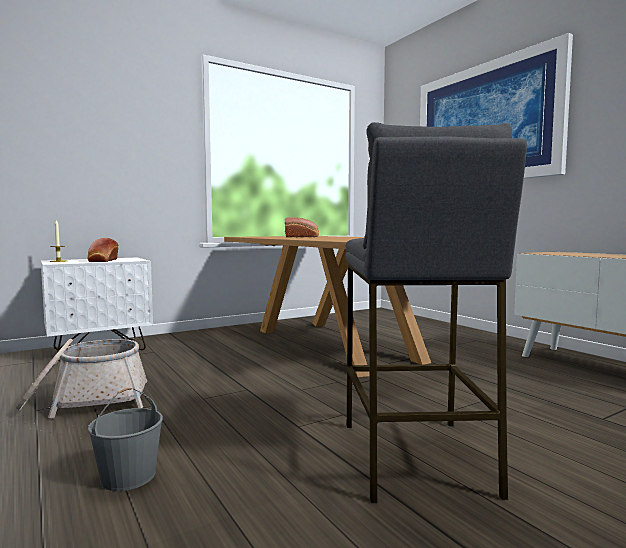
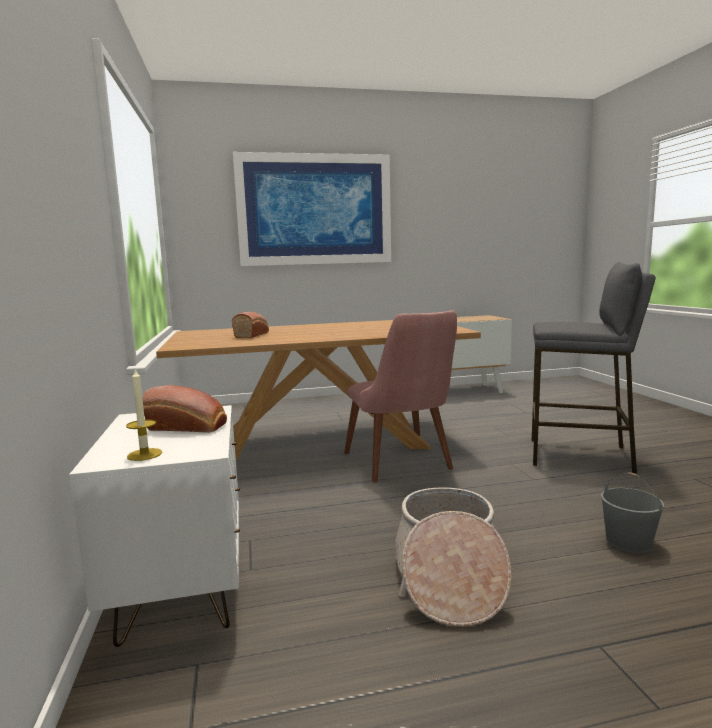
camera: 70 degrees left, 5 degrees up
(302, 372) = (403, 465): none -> pink chair

